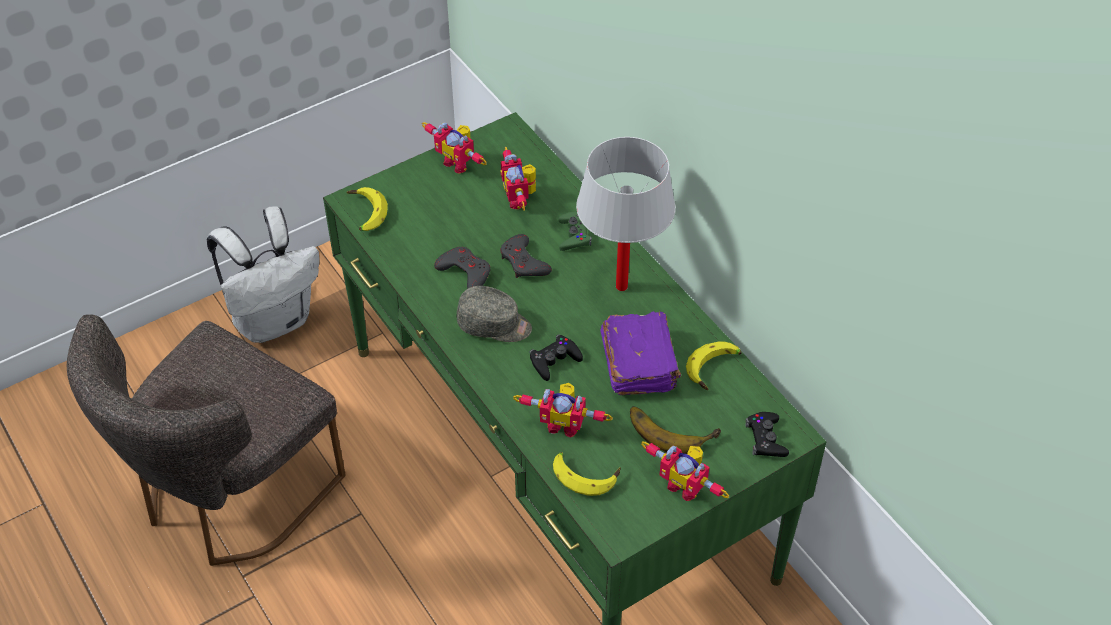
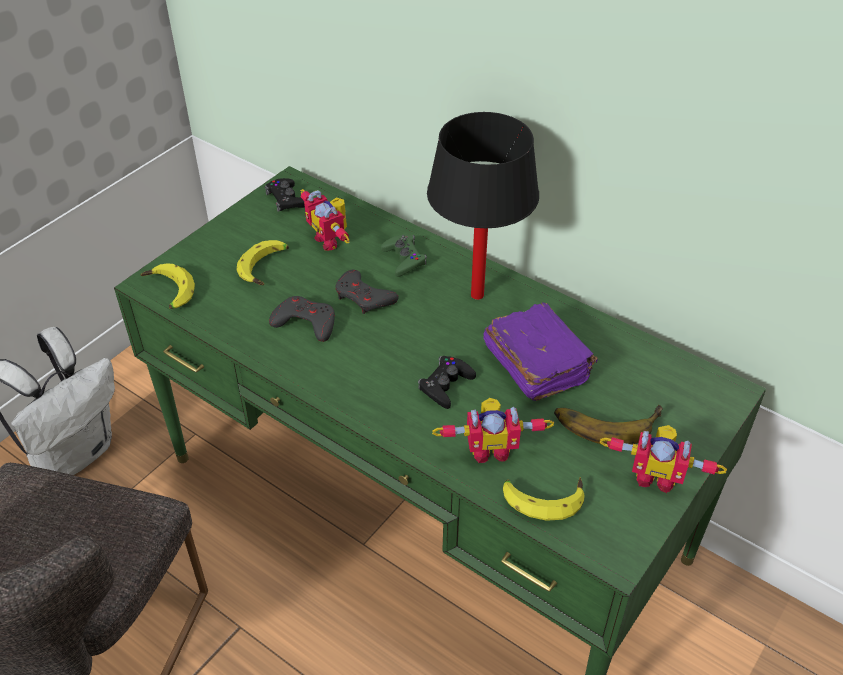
camera: 20 degrees left, 5 degrees down
(458, 162) = (251, 222): toy robot -> none
(494, 325) = (362, 366): grey cap -> none
(621, 286) = (477, 295): white table lamp -> black table lamp
(715, 369) = (615, 349): banana -> banana (267, 268)
(766, 439) = (707, 403): black game controller -> black game controller (286, 199)

